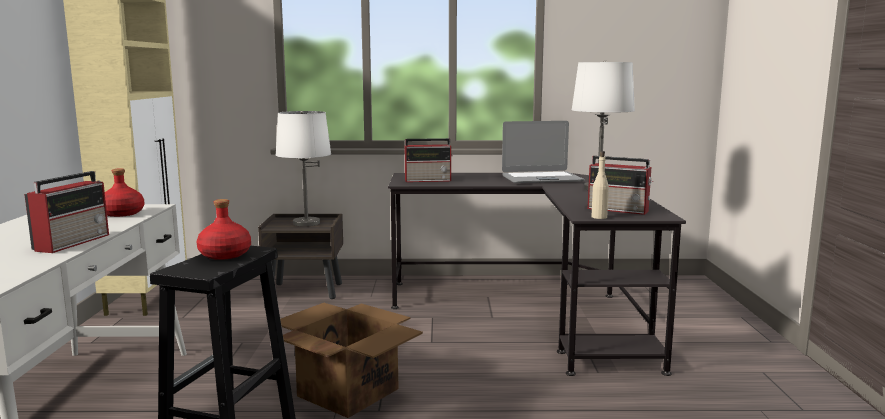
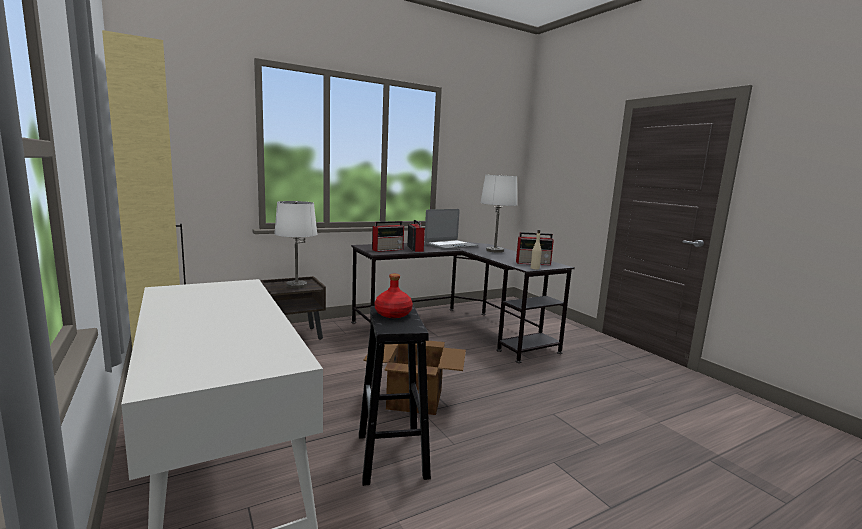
camera: 30 degrees left, 0 degrees up
(74, 242) = (263, 318): radio -> radio (415, 248)
(123, 213) = (237, 290): red bottle -> none

